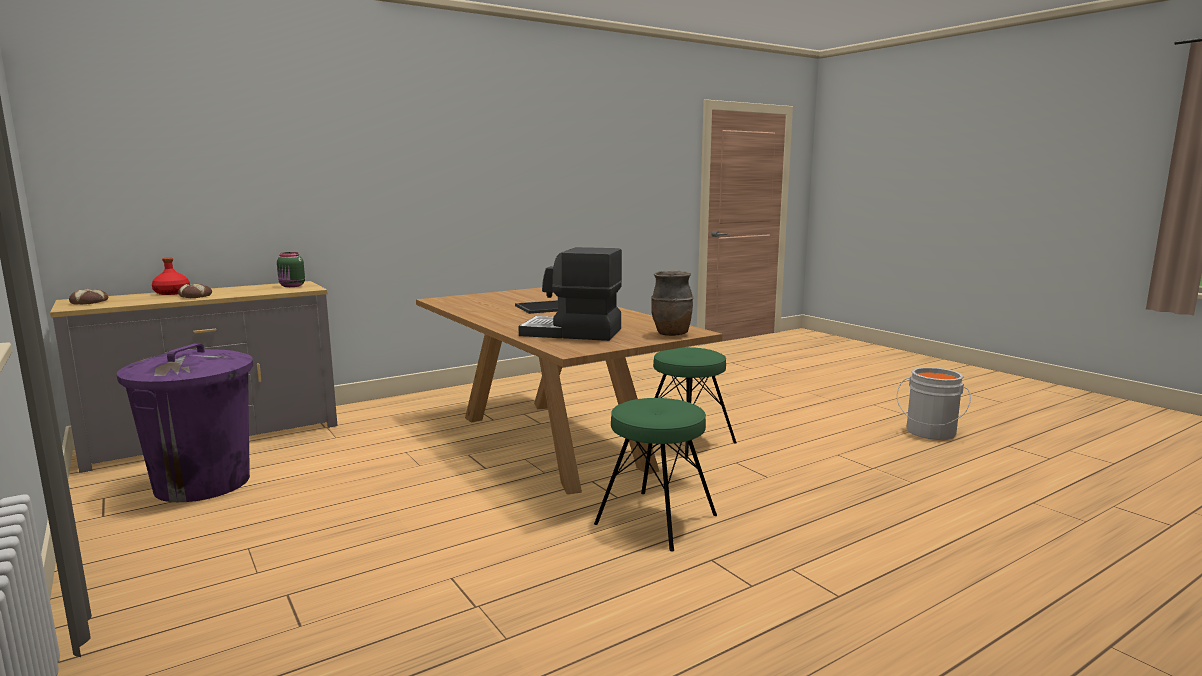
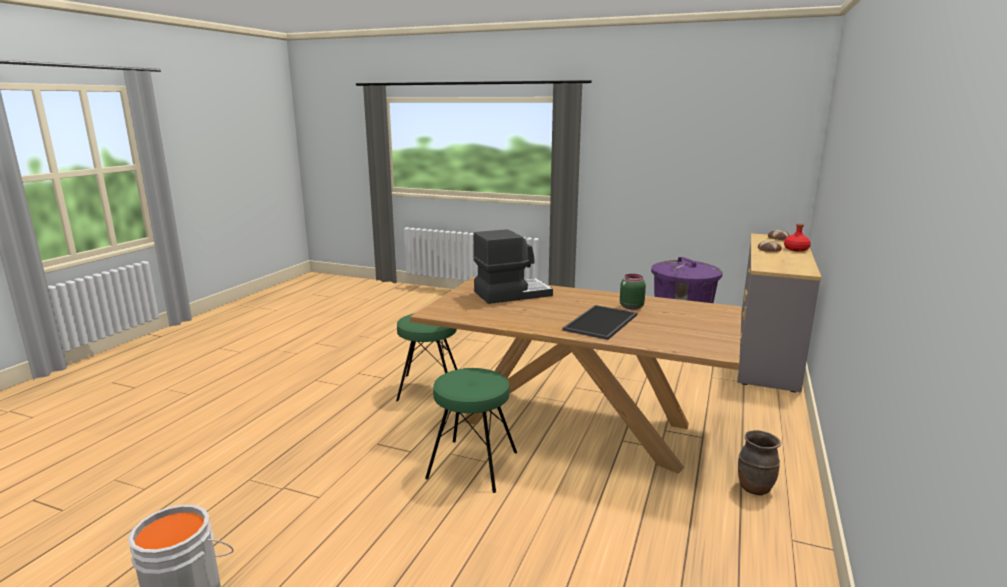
camera: 145 degrees right, 5 degrees up
(292, 286) = (787, 268): green jar -> green jar (630, 307)
(671, 334) = (444, 306): brown vase -> brown vase (754, 488)

